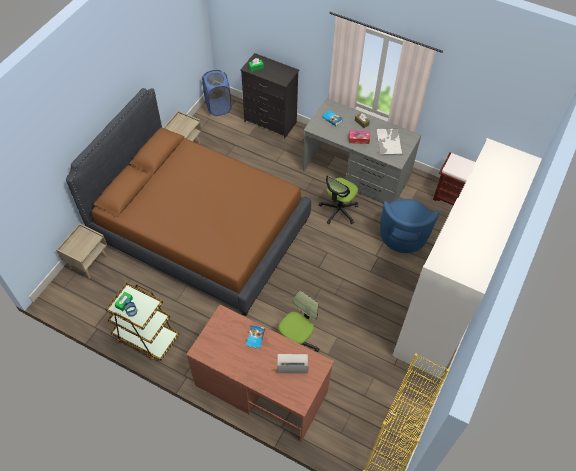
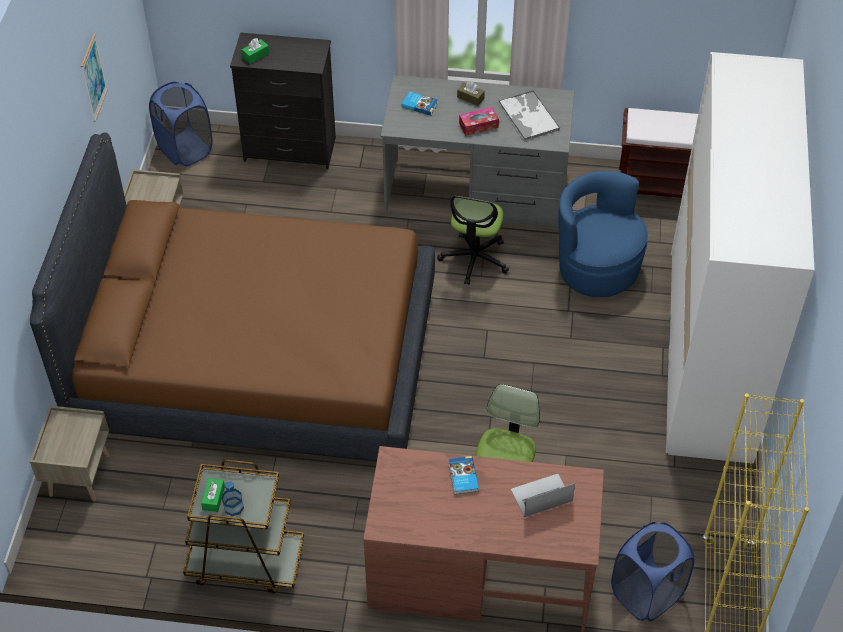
camera: 20 degrees left, 5 degrees down
(155, 57) = (93, 77): none -> picture
(345, 433) = (646, 594): none -> blue laundry basket
(403, 236) = (597, 268): blue armchair -> blue armchair turned 150 degrees clockwise

